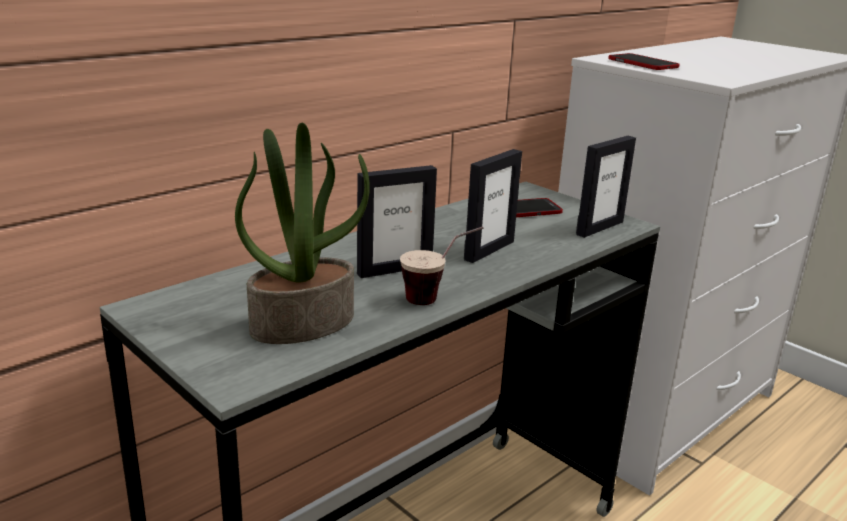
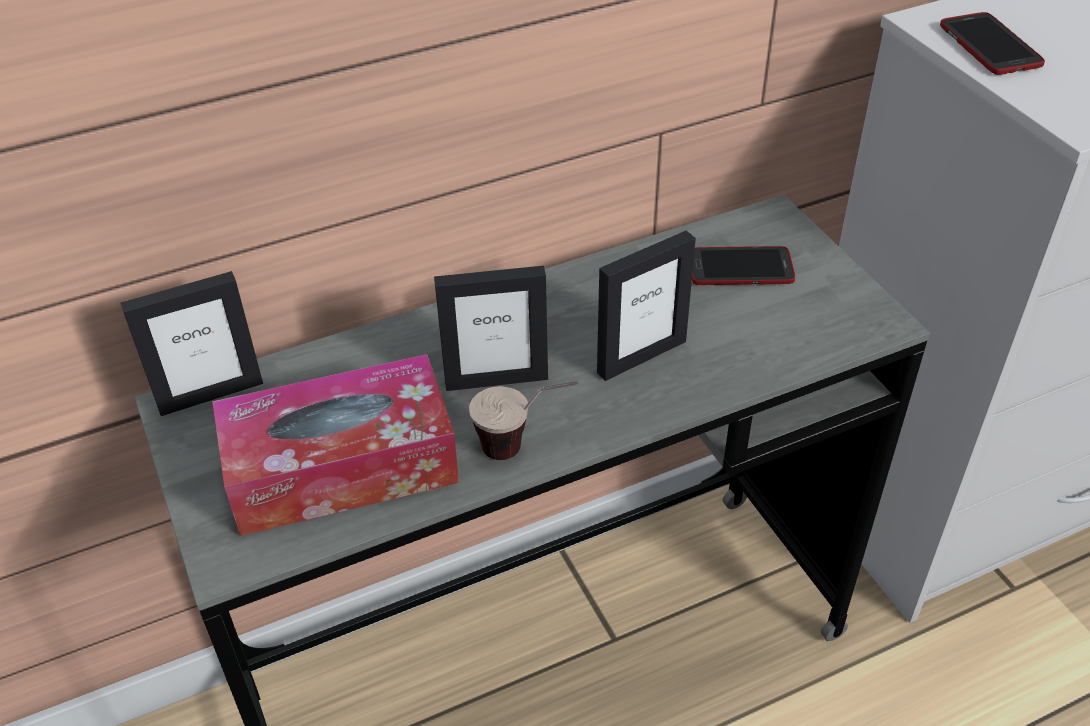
camera: 20 degrees right, 20 degrees up
(303, 322) = (341, 467): potted plant -> tissue box
(599, 228) = (830, 326): picture frame -> picture frame (210, 394)

